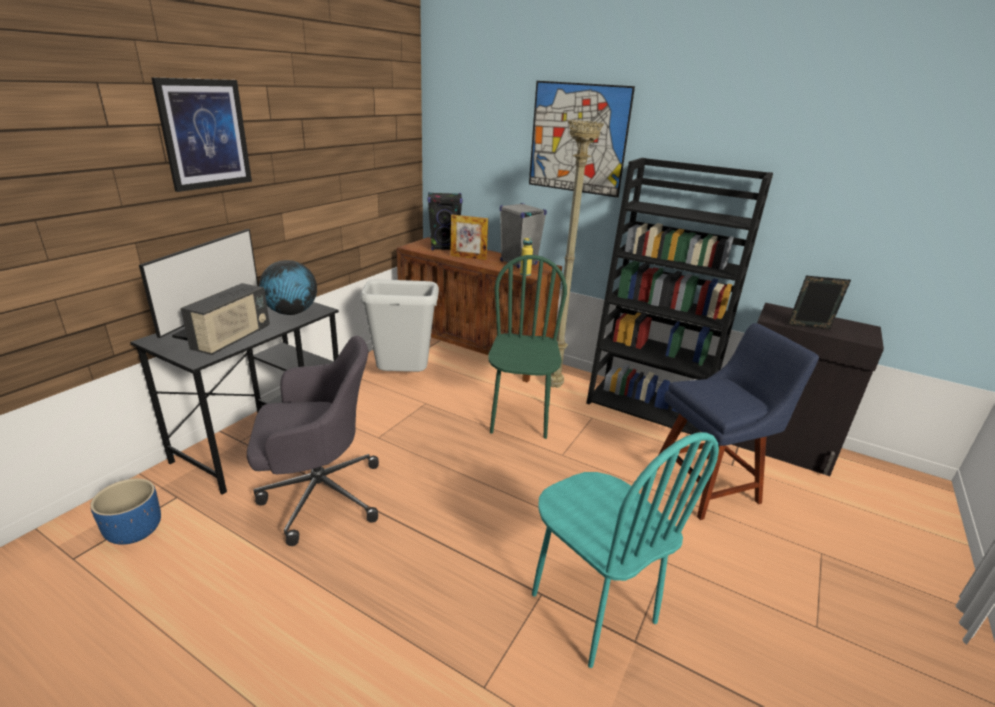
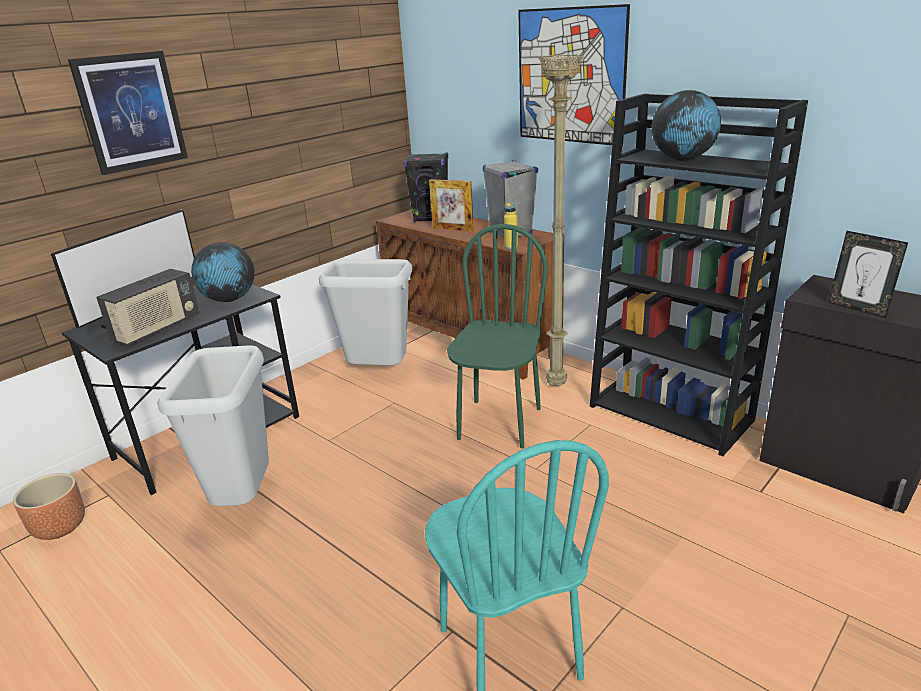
camera: 15 degrees right, 0 degrees up
(134, 531) = (59, 527): blue planter -> brown planter
(318, 495) = (245, 501): grey office chair -> grey trash can
(675, 211) = (682, 159): none -> globe
(709, 484) = (718, 514): blue chair -> none
(809, 328) = (858, 308): picture frame -> picture frame turned 150 degrees counterclockwise

